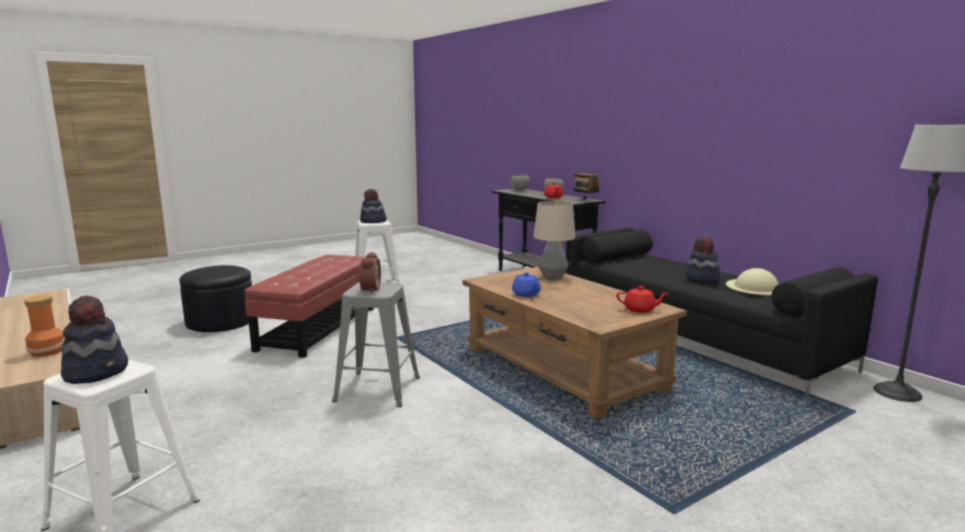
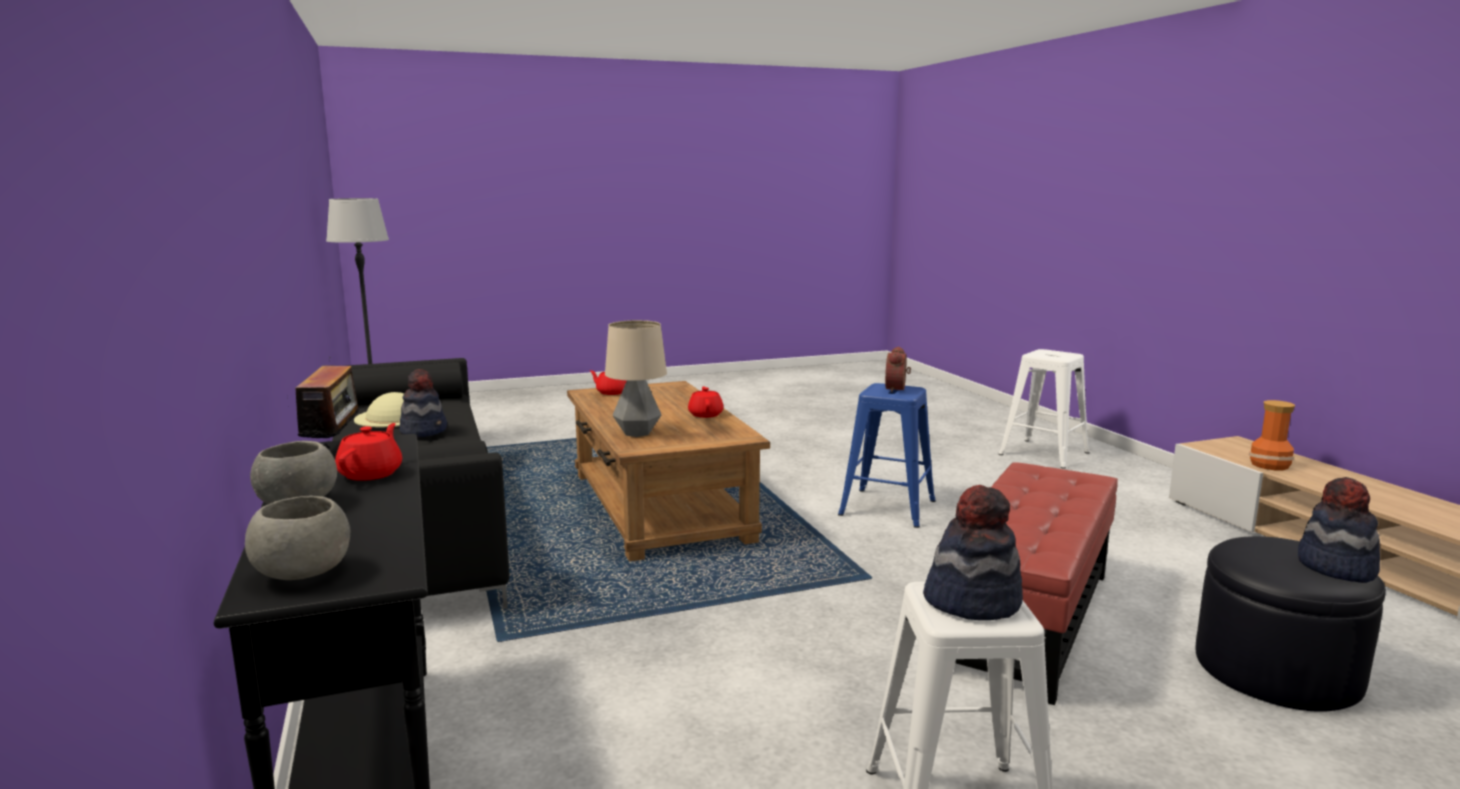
camera: 165 degrees left, 0 degrees up
(97, 372) = (1055, 354): hat -> hat (1335, 568)
(377, 388) = (888, 508): grey stool -> blue stool
(526, 294) = (706, 414): blue teapot -> red teapot

